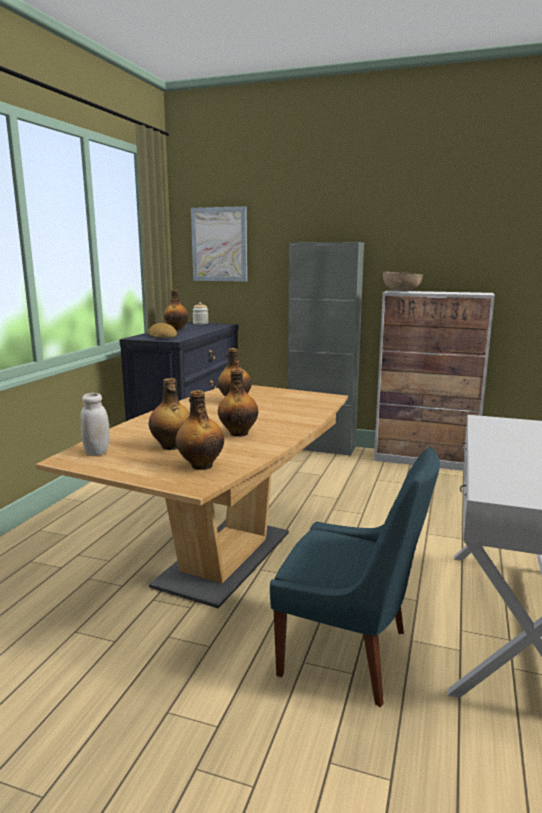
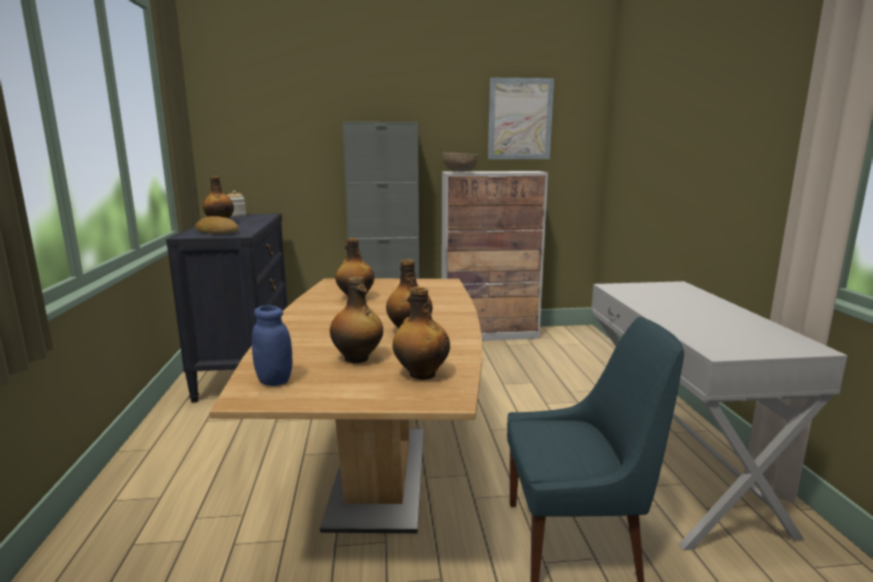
camera: 25 degrees left, 0 degrees up
(97, 452) = (274, 381): white jar -> blue jar
(219, 244) = (249, 124): picture -> picture (520, 119)

